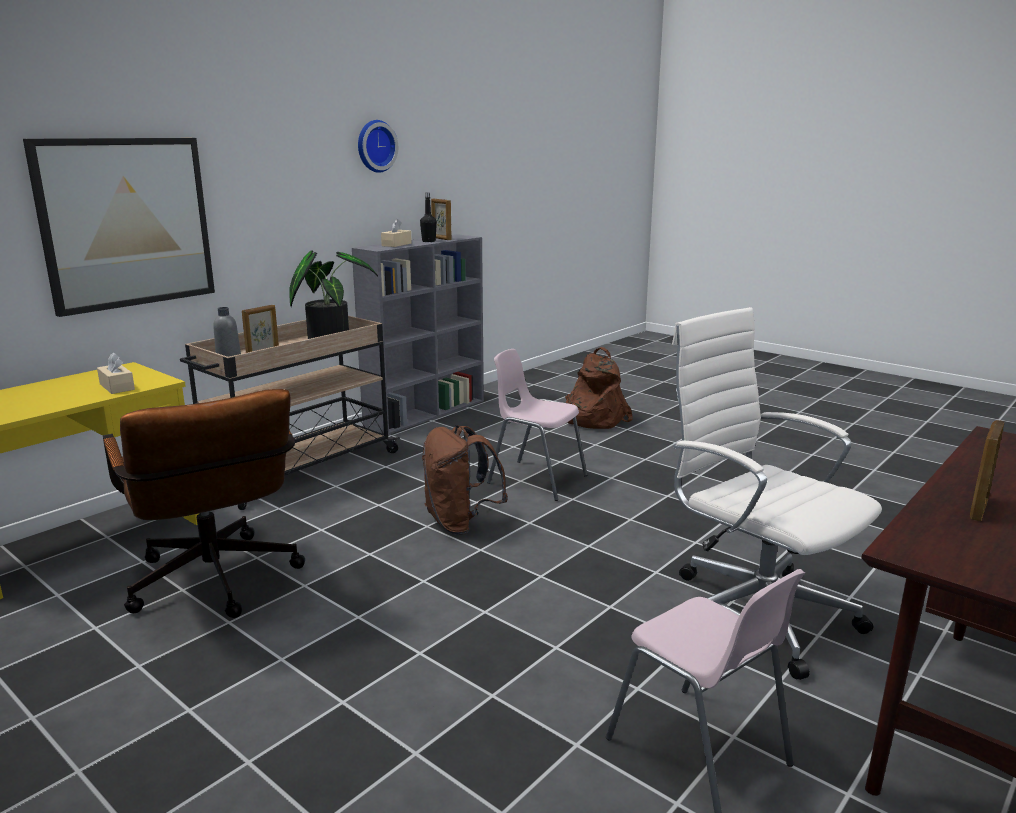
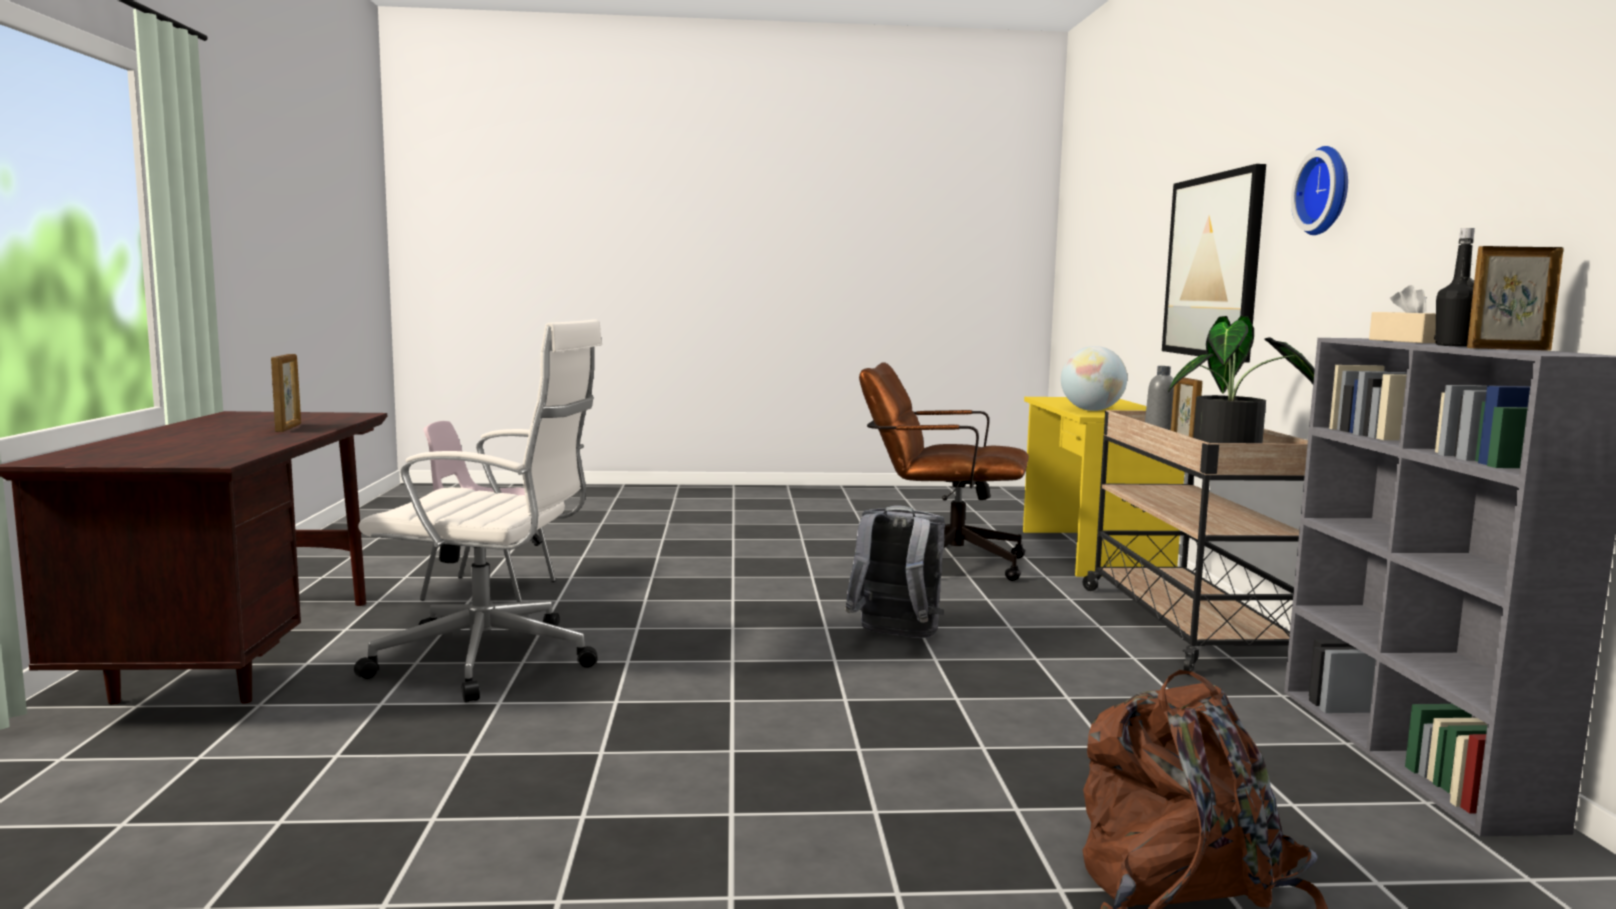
camera: 135 degrees right, 10 degrees down
(117, 387) = (1091, 410): beige tissue box -> globe
(375, 146) = (1476, 134): wall clock -> wall clock (1327, 191)
(460, 523) = (895, 637): brown backpack -> grey backpack
(536, 479) = (943, 707): pink chair -> none

